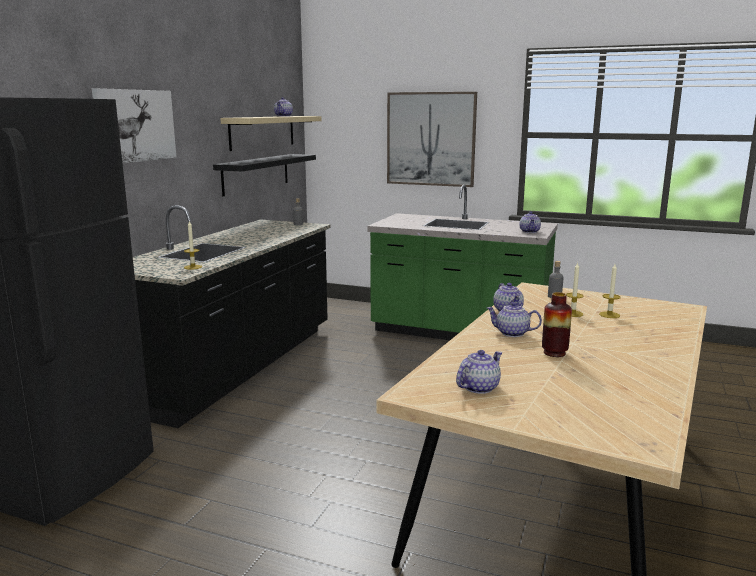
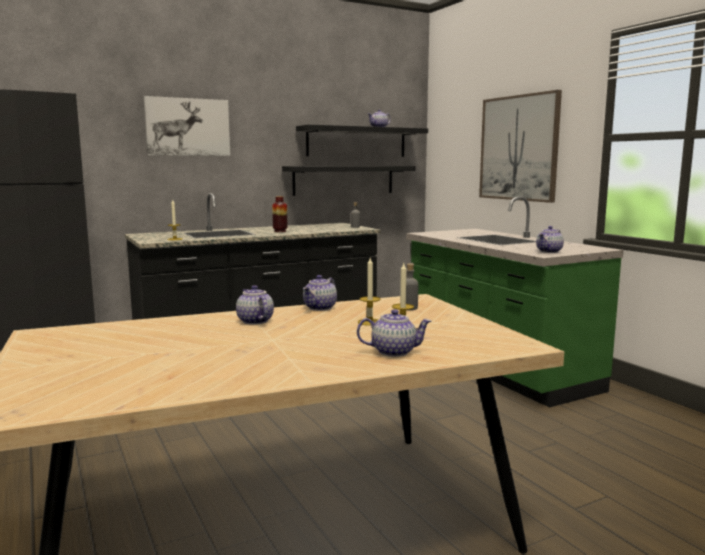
camera: 40 degrees right, 5 degrees down
(262, 132) = (357, 142): beige shelf -> black shelf
(478, 387) = (84, 342): teapot -> teapot (394, 352)
(554, 353) = (227, 340): vase -> vase (280, 231)

